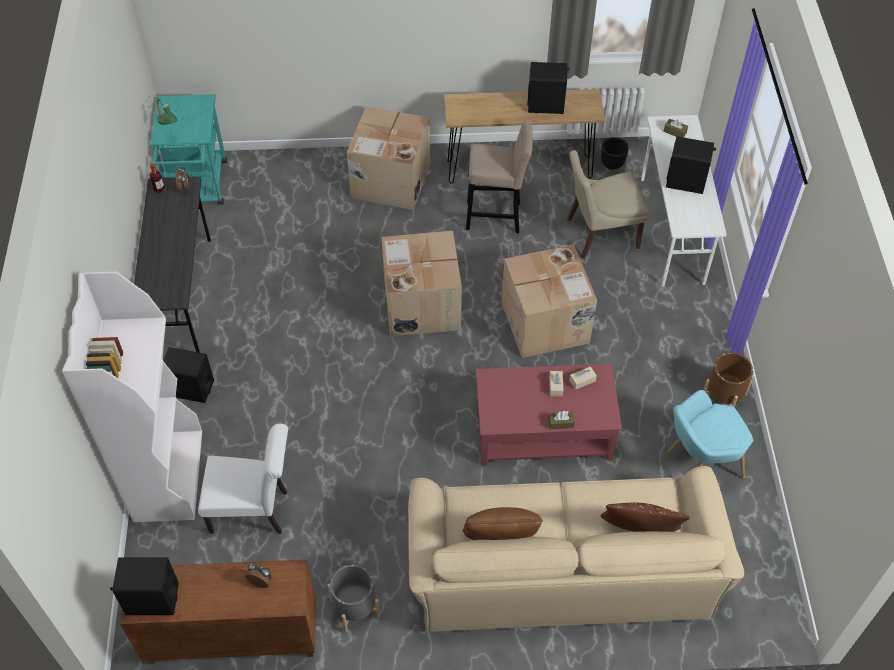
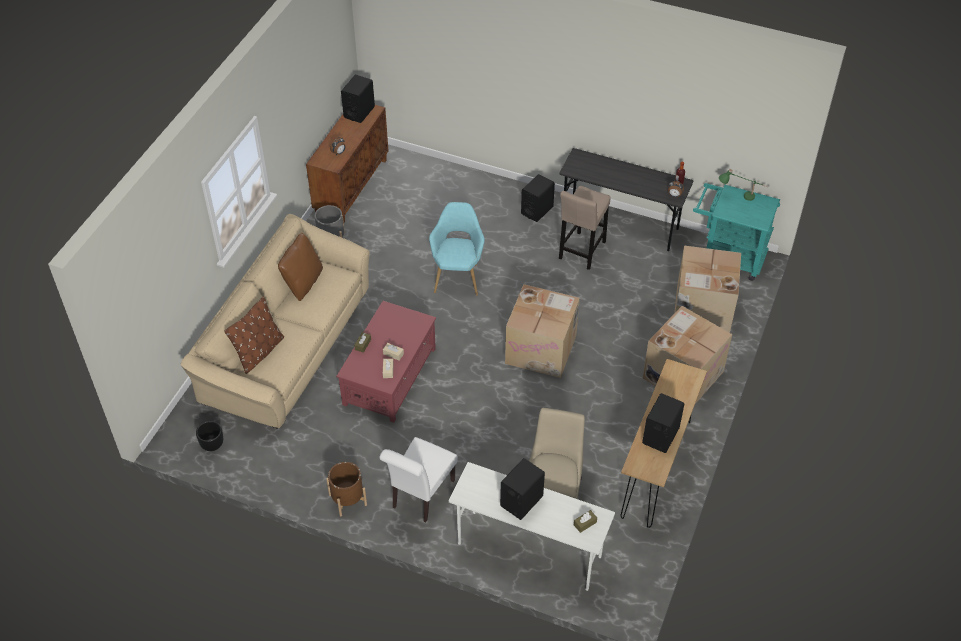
camera: 115 degrees right, 5 degrees down
(168, 475) = (476, 185): white bookcase -> none
(254, 511) = (425, 216): white chair -> white chair (420, 496)
(497, 217) = (607, 430): beige stool -> beige stool (581, 252)
(546, 323) = (481, 417): cardboard box -> cardboard box (702, 308)
(612, 165) = (630, 542): black planter -> black planter (212, 445)
(699, 464) = (305, 454): turquoise armchair -> turquoise armchair (458, 276)

